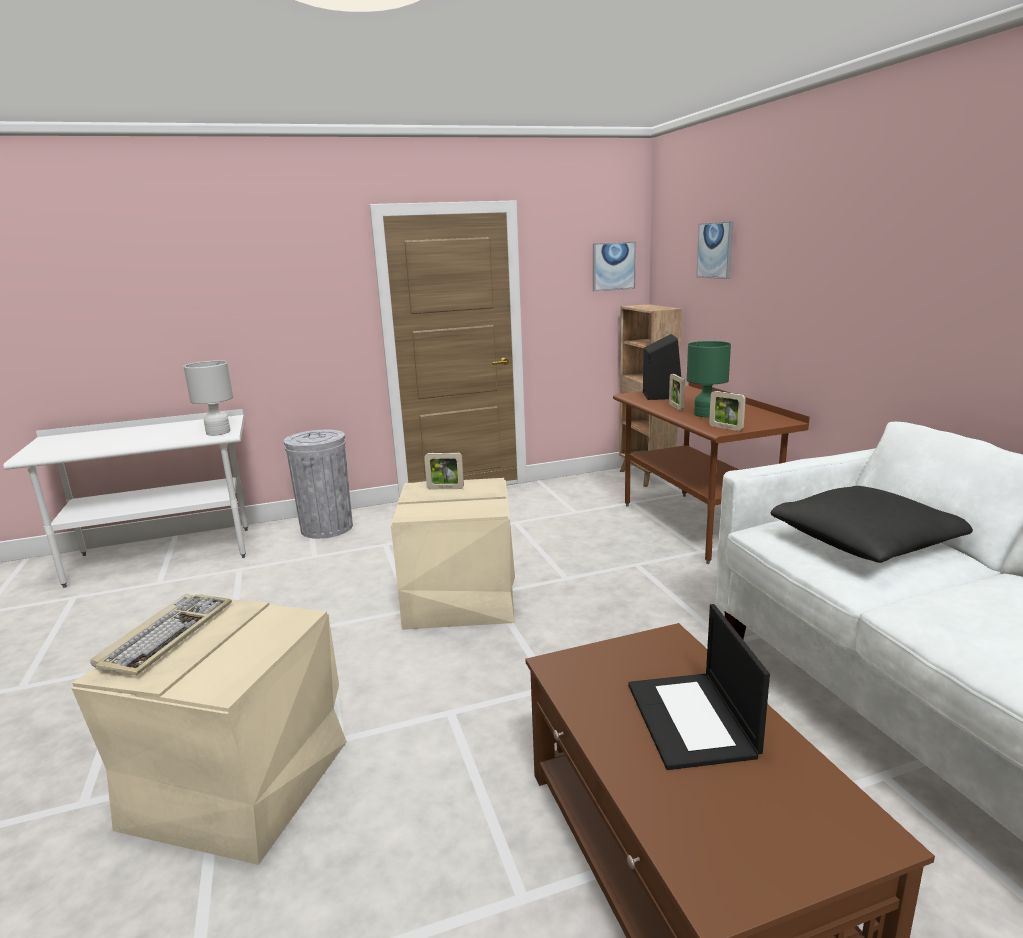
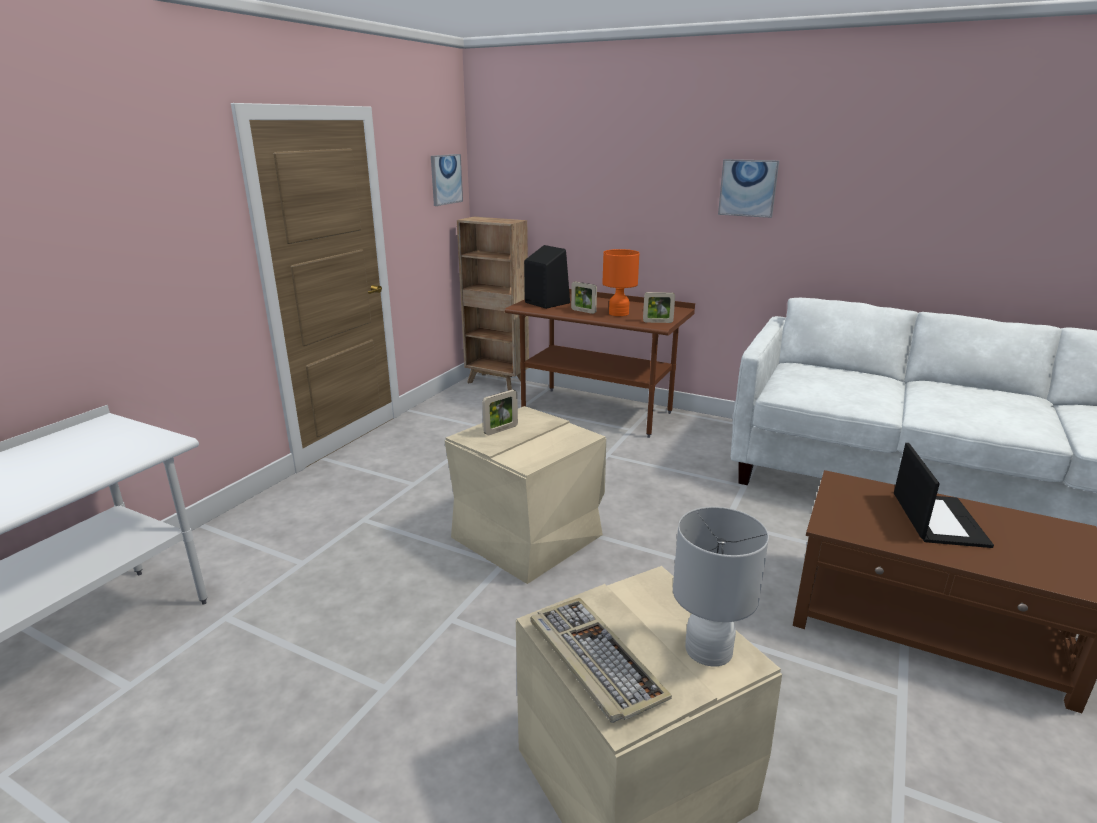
camera: 45 degrees left, 5 degrees up
(218, 432) = (146, 443): grey table lamp -> grey table lamp (709, 650)
(327, 528) = (257, 529): grey trash can -> none
(692, 720) = (937, 519): laptop -> laptop turned 120 degrees counterclockwise
(706, 414) = (619, 313): green table lamp -> orange table lamp
(715, 250) = (568, 166): picture -> picture (748, 188)
(864, 543) = (841, 384): black pillow -> none

